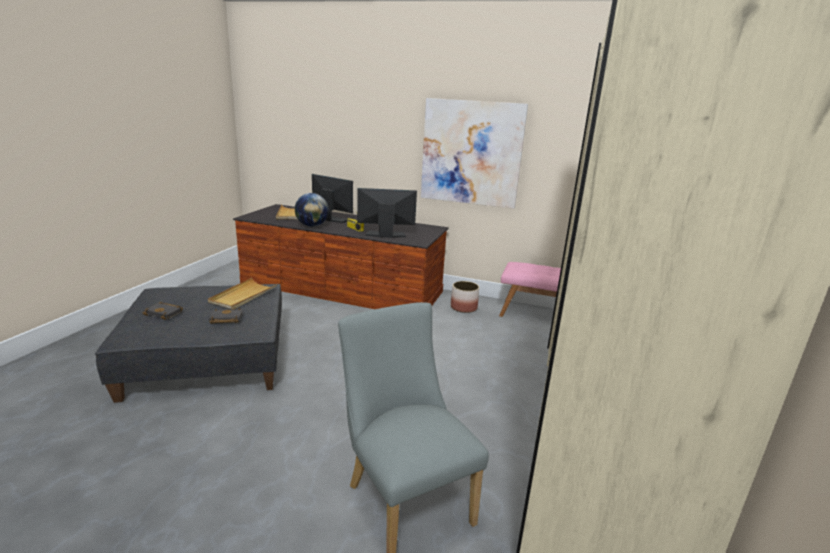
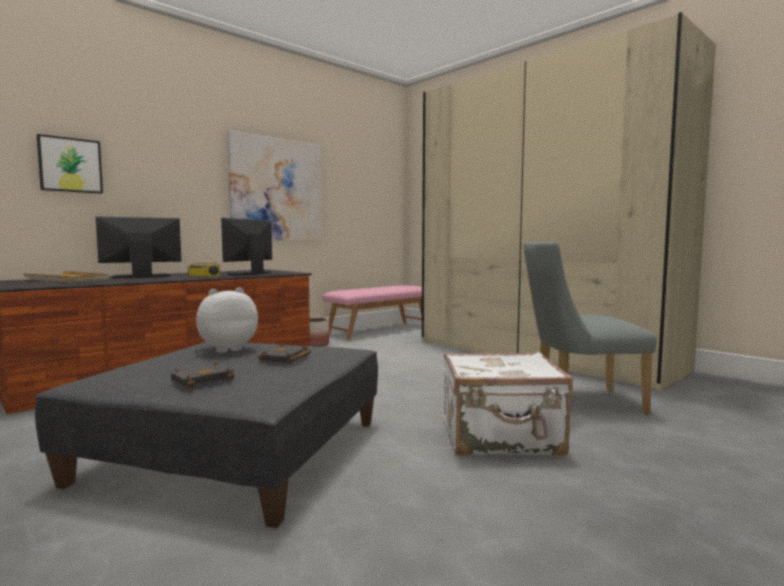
camera: 60 degrees left, 15 degrees down
(243, 296) = (226, 349): beige tray -> plush toy
(266, 459) = (501, 438): none -> white suitcase
(312, 226) = (150, 279): globe -> none
(318, 134) = (70, 165): none -> picture

